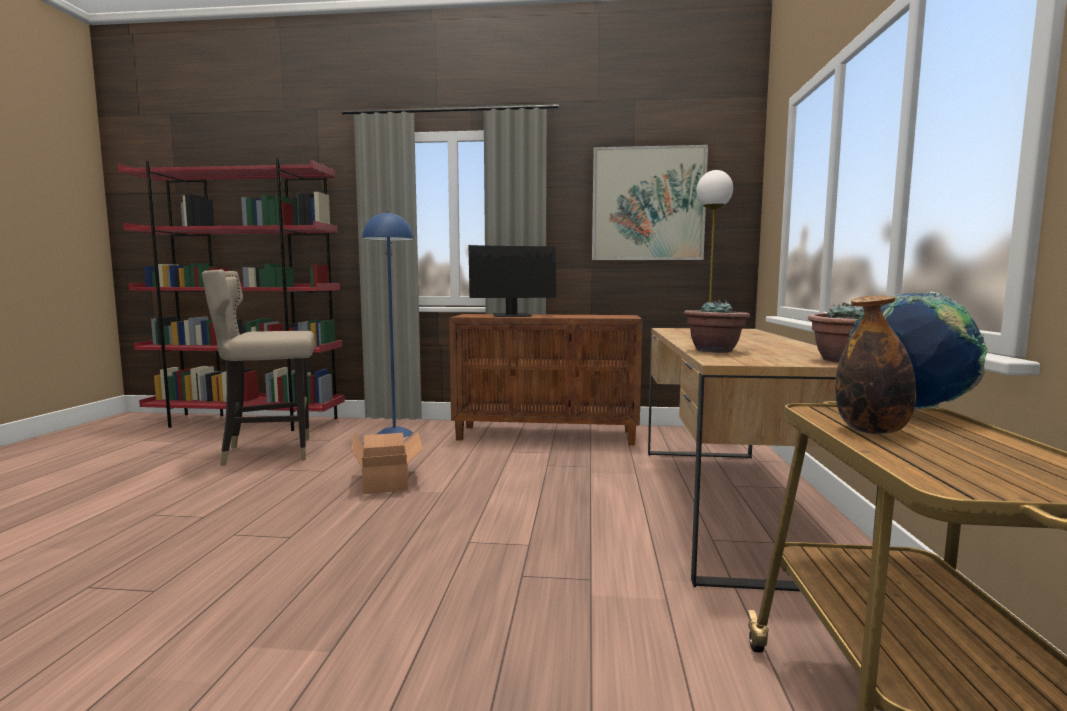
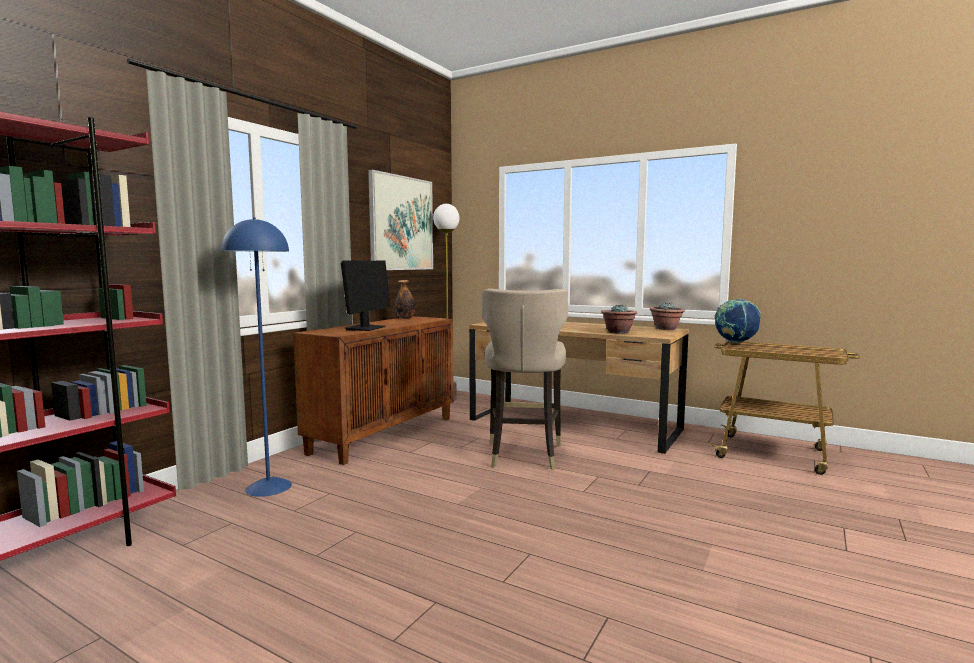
camera: 65 degrees left, 0 degrees up
(271, 452) = (222, 562): beige stool -> beige stool (523, 455)
(388, 480) = (426, 504): cardboard box -> none
(872, 431) = (768, 350): bottle -> bottle (405, 318)

